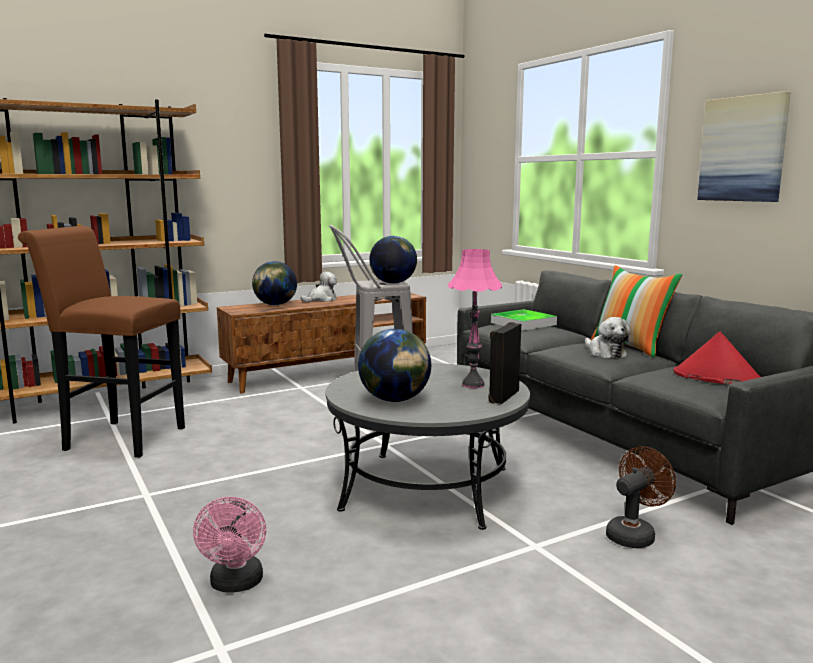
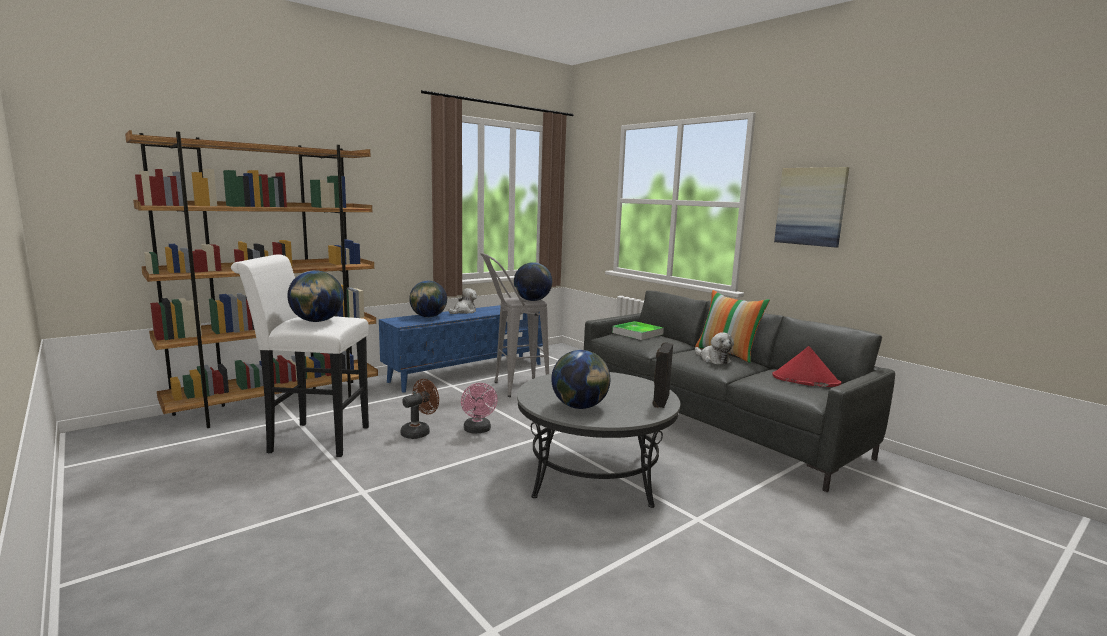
camera: 10 degrees left, 0 degrees up
(115, 300) = (317, 321): none -> globe
(118, 438) = (312, 439): brown stool -> white stool
(236, 584) = (478, 571): pink fan -> pink fan (478, 430)
(328, 373) = (468, 372): brown tv stand -> blue tv stand
(473, 384) = (631, 390): pink table lamp -> none
(634, 534) = (764, 504): brown fan -> brown fan (419, 432)

